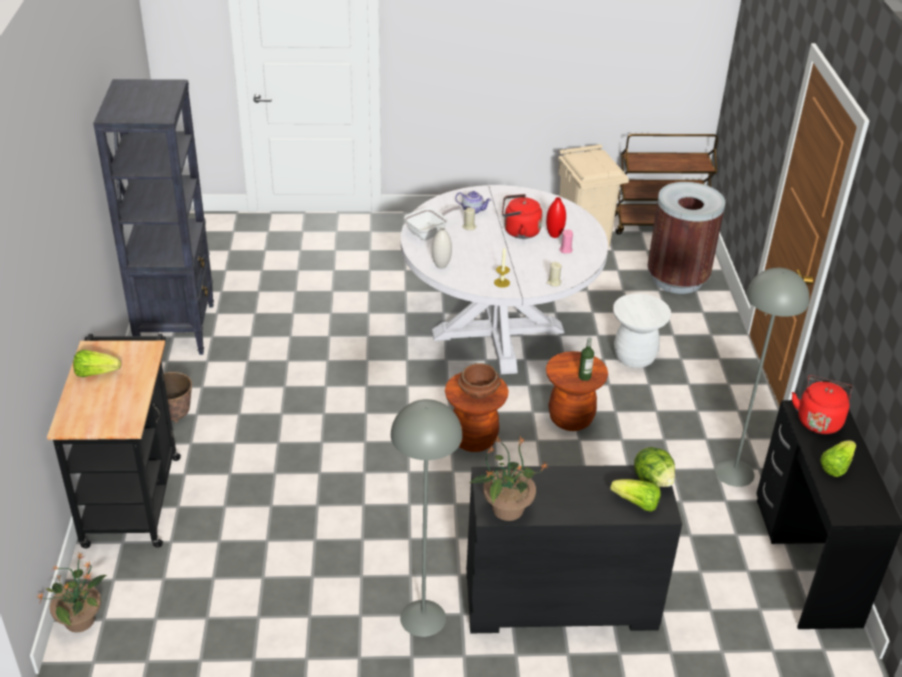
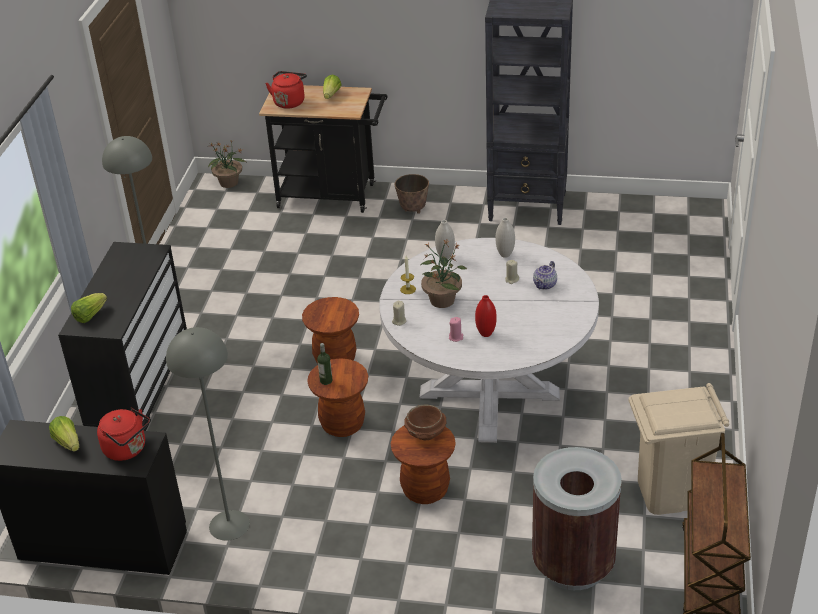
camera: 105 degrees right, 0 degrees up
(429, 233) = (505, 254): frying pan -> white vase
(479, 392) = (326, 314): brown bowl -> brown bowl (426, 434)
(506, 509) = (120, 255): potted plant -> potted plant (442, 300)
(519, 232) = (497, 311): red kettle -> red kettle (289, 102)
(634, 357) = (425, 490): white stool -> brown stool
(653, 480) = (108, 328): lettuce -> none

